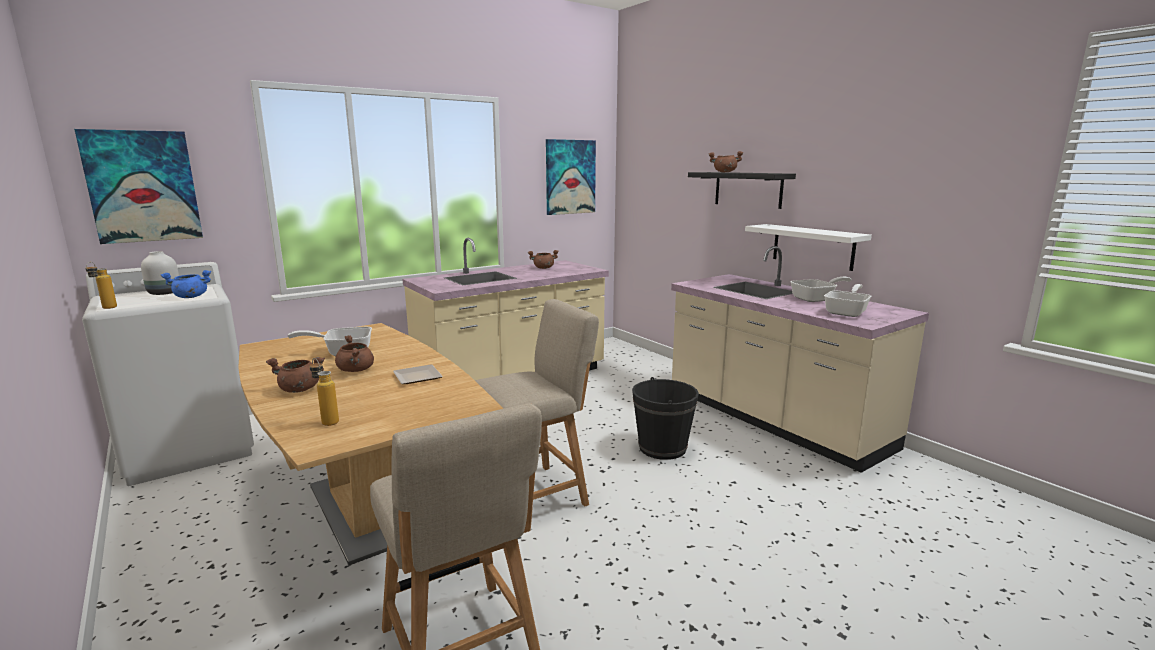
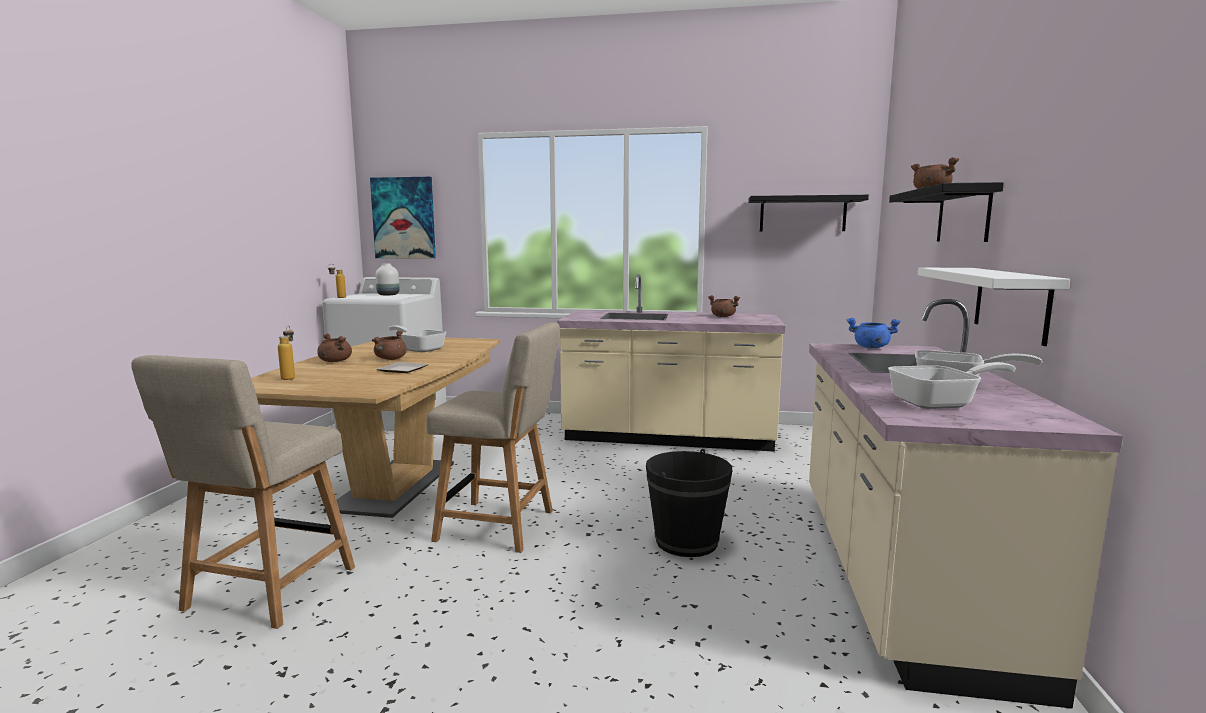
camera: 45 degrees right, 5 degrees down
(190, 297) = (389, 297): blue cooking pot -> blue cooking pot (870, 347)
(570, 177) = (802, 214): picture -> black shelf

